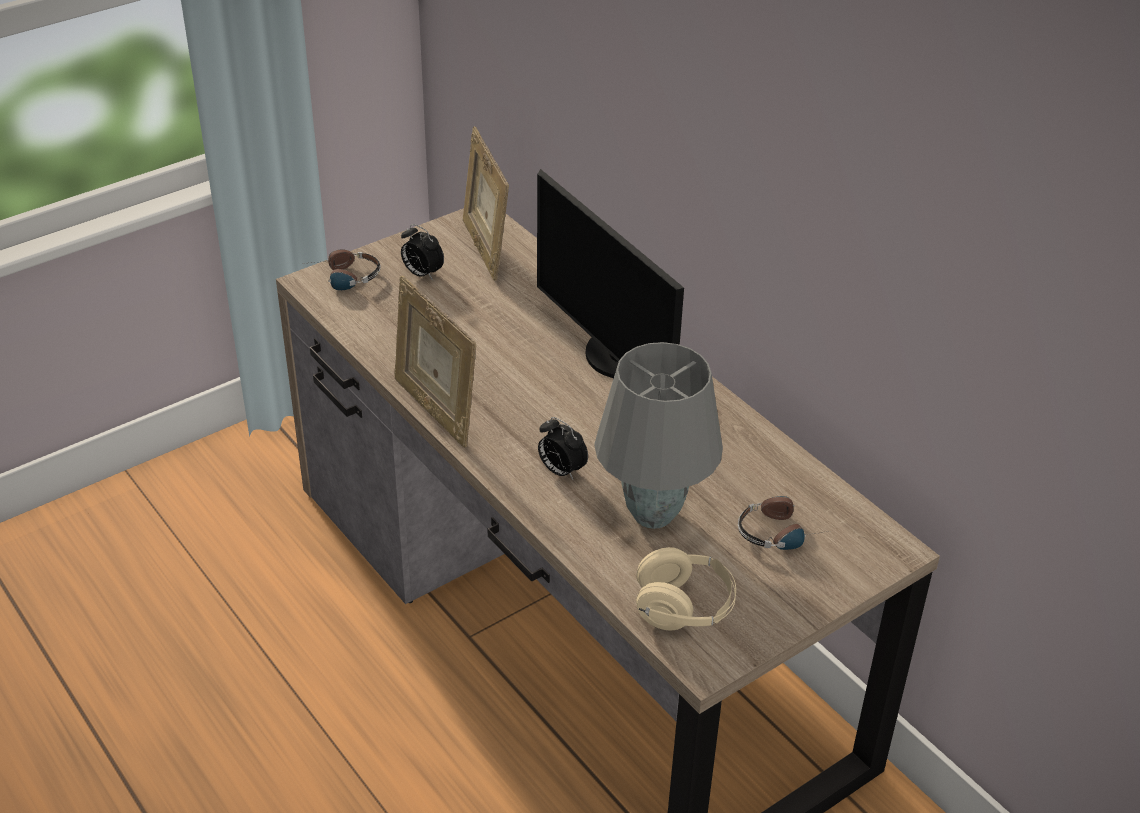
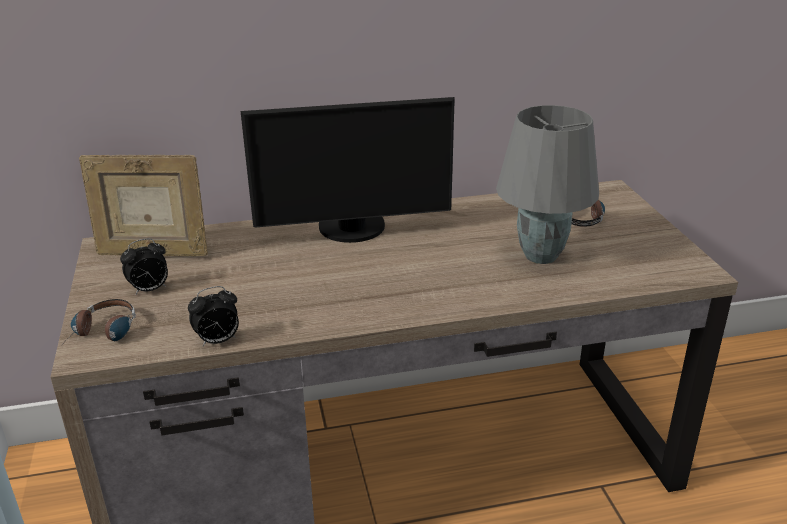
camera: 65 degrees left, 10 degrees down
(435, 410) = (350, 322): picture frame -> none
(561, 471) = (470, 281): alarm clock -> alarm clock (218, 341)
(684, 609) = (645, 267): beige headphones -> none

